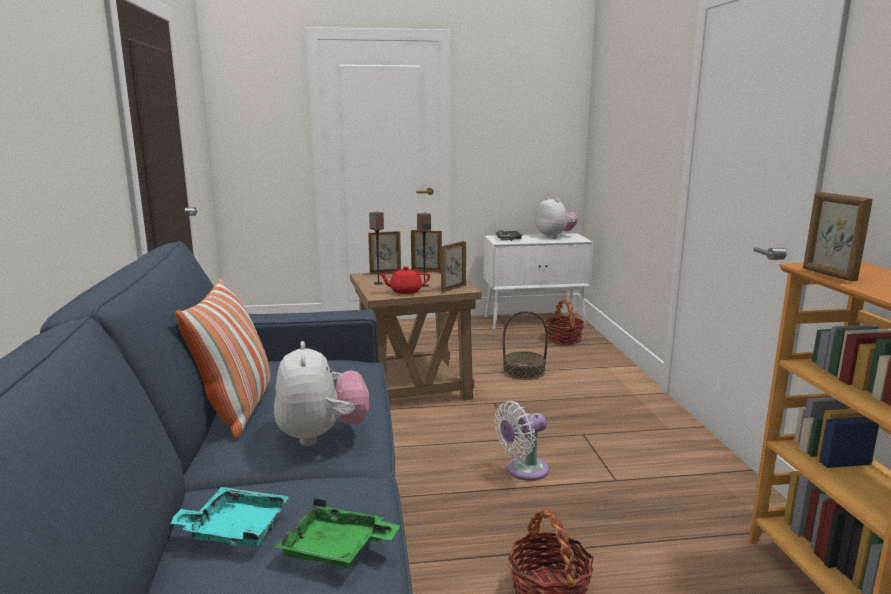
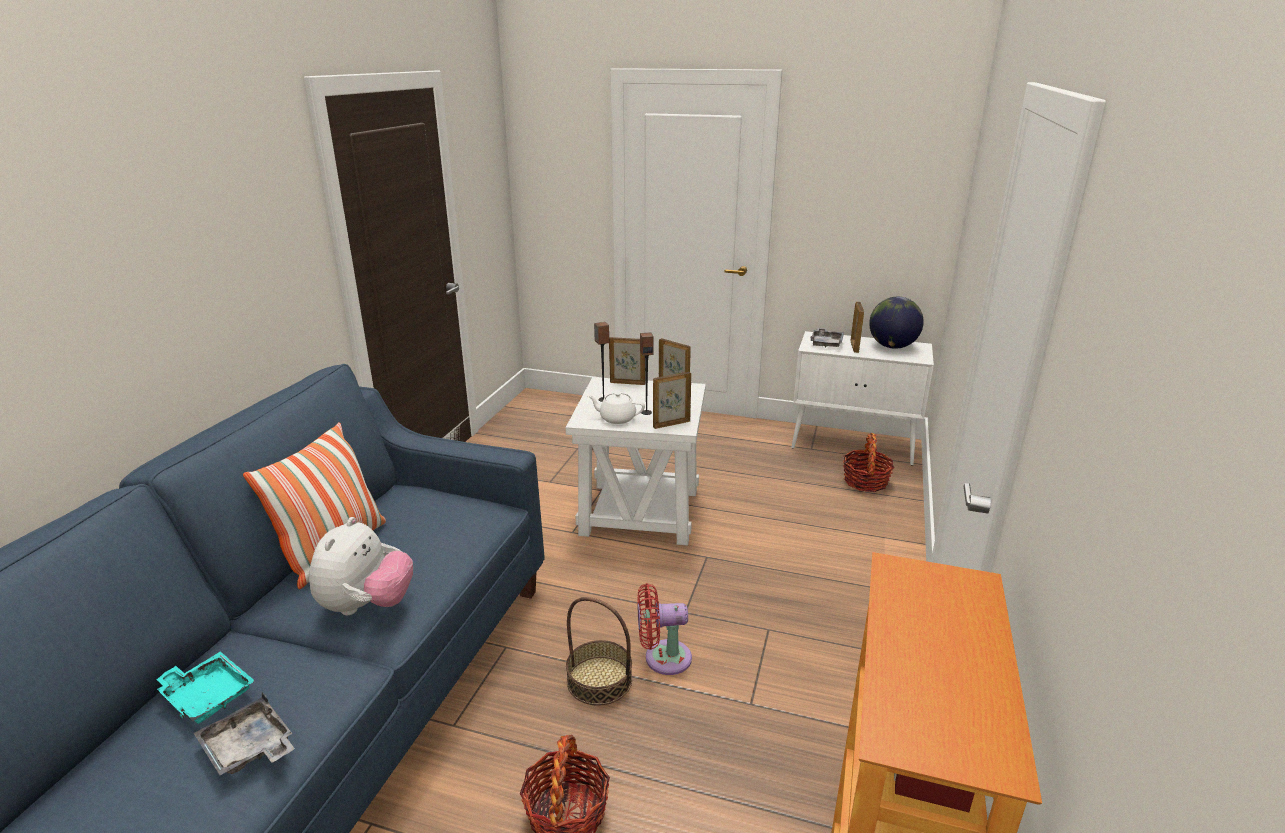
camera: 25 degrees right, 10 degrees up
(336, 549) = (249, 748): green tray -> grey tray
(405, 291) = (617, 418): red teapot -> white teapot
(413, 387) = (639, 513): brown side table -> white side table
(523, 470) = (662, 658): white fan -> red fan
(524, 371) = (776, 520): basket -> basket (599, 680)
(555, 236) = (892, 347): plush toy -> globe
(828, 274) = (892, 597): picture frame -> picture frame (854, 347)

